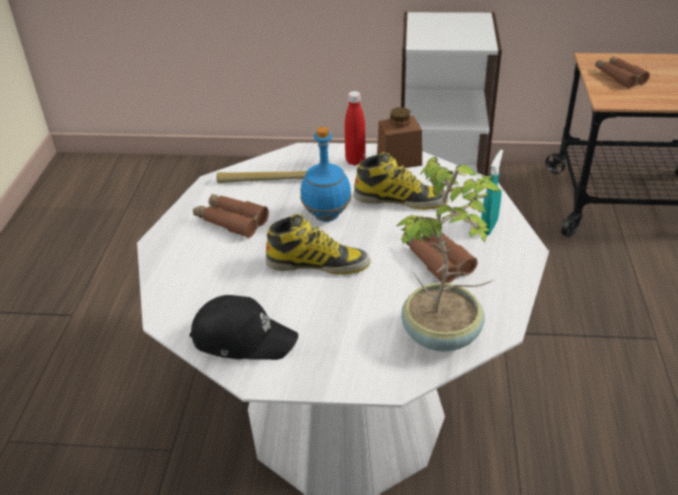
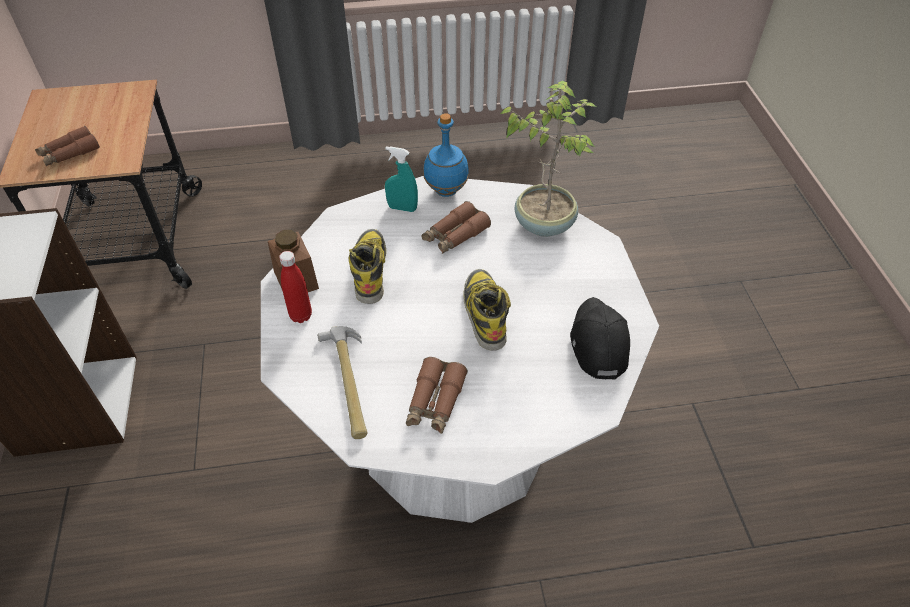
camera: 105 degrees left, 10 degrees up
(326, 215) = (408, 321): blue bottle -> blue bottle (445, 191)

